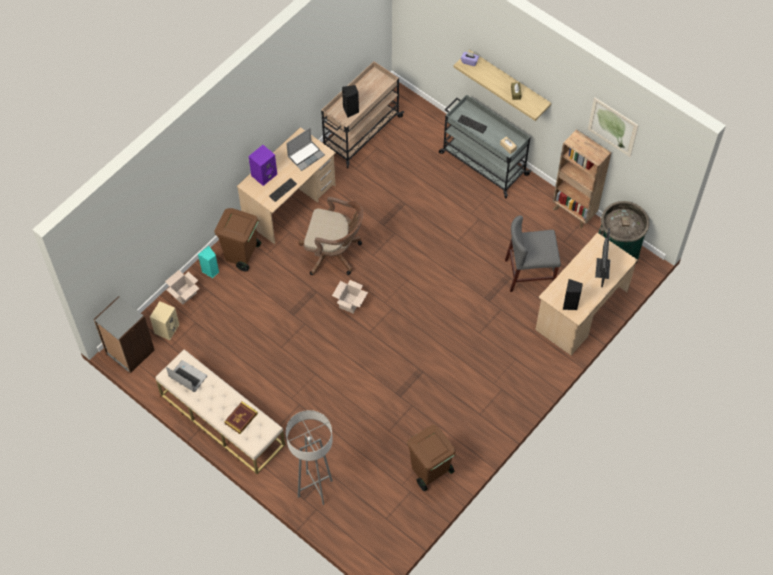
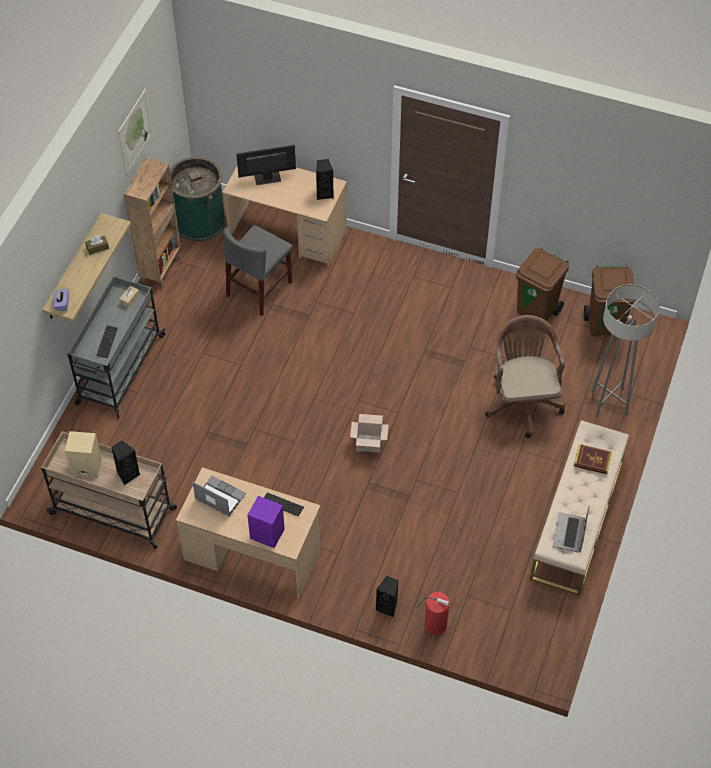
camera: 110 degrees left, 5 degrees down
(129, 352) = (540, 654): grey bookcase -> none
(166, 328) = (489, 625): beige speaker -> beige speaker (86, 467)
(184, 294) = (434, 624): cardboard box -> fire extinguisher
(211, 271) = (388, 607): turquoise speaker -> black speaker
(241, 255) = (350, 580): brown trash can -> brown trash can (605, 325)
(334, 253) = (307, 482): brown office chair -> brown office chair (522, 400)
(529, 273) = (259, 289): grey chair -> grey chair turned 60 degrees clockwise

